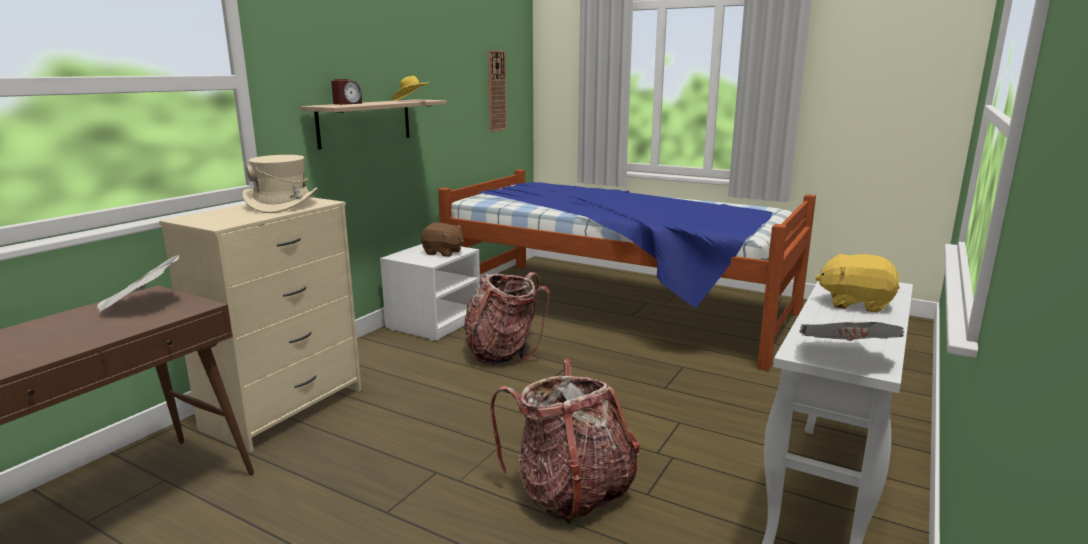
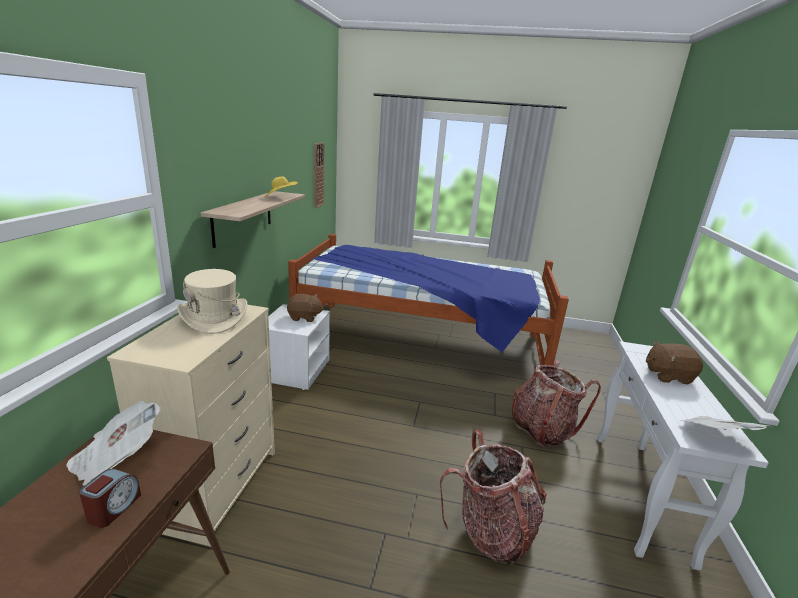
camera: 20 degrees left, 5 degrees up
(347, 103) = (236, 205): alarm clock -> alarm clock (114, 508)
(503, 352) = (365, 395): backpack -> backpack (542, 429)
(855, 303) = (667, 375): yellow plush toy -> brown plush toy

